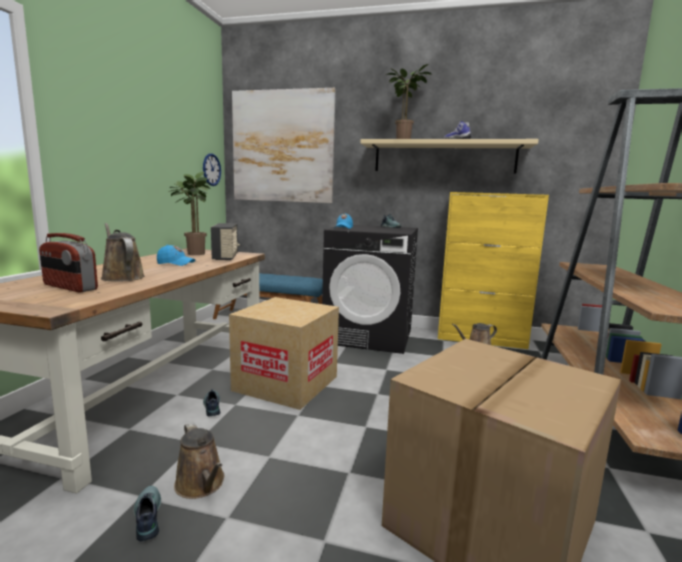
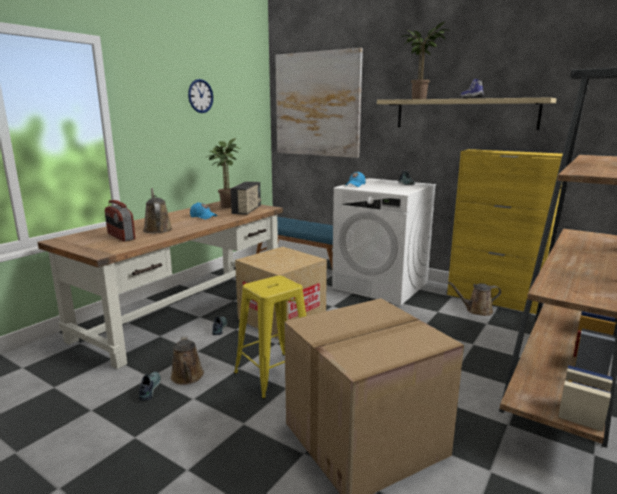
camera: 20 degrees right, 5 degrees up
(211, 169) = (256, 128): wall clock -> wall clock (200, 96)
(322, 457) = (274, 375): none -> yellow stool
(369, 336) = (381, 285): black washing machine -> white washing machine

